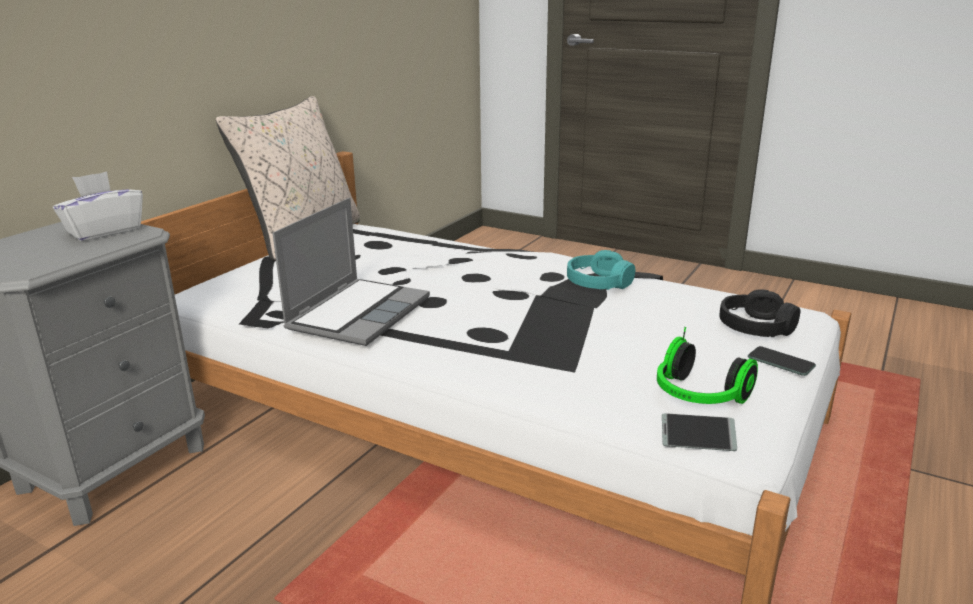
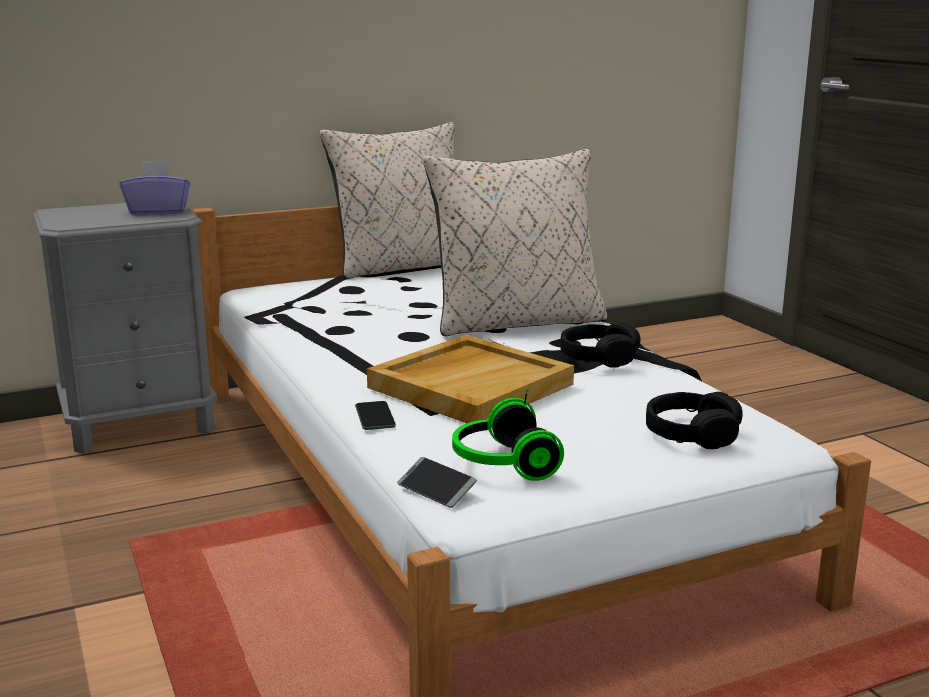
camera: 35 degrees right, 5 degrees down
(104, 231) = (158, 211): white tissue box -> purple tissue box
(358, 313) = (337, 329): laptop -> none
(488, 268) = (517, 322): none -> beige pillow
(557, 334) = (470, 385): none -> beige tray
(599, 282) = (598, 357): turquoise headphones -> black headphones
(781, 362) = (650, 466): phone -> phone (375, 416)

